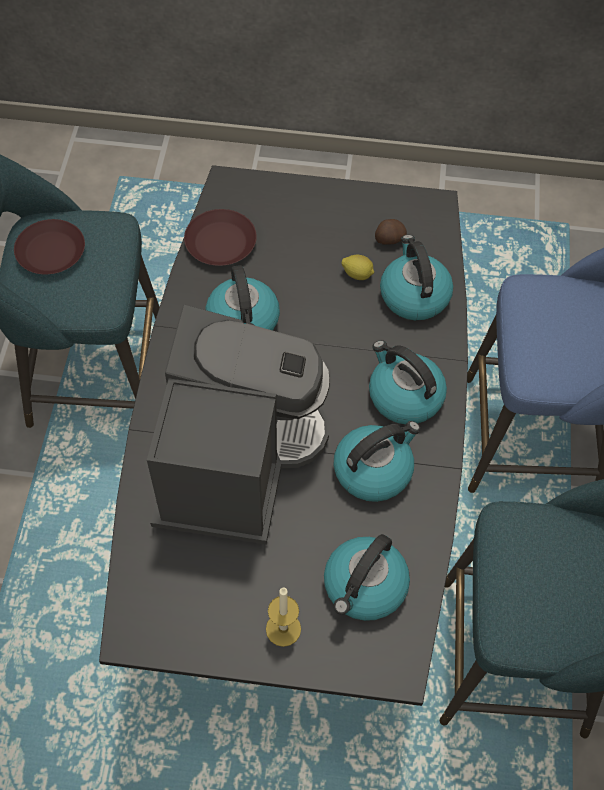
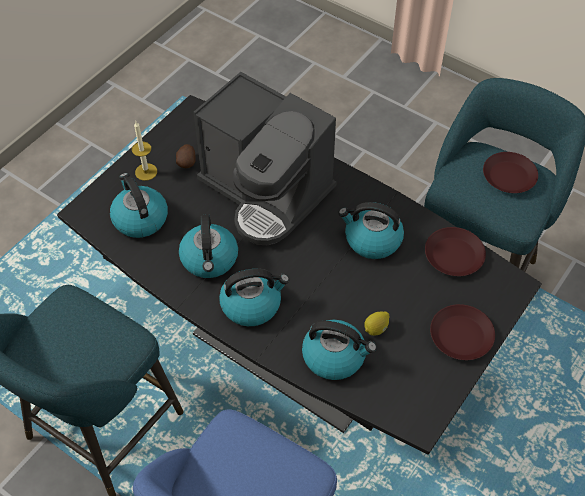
camera: 120 degrees right, 5 degrees down
(319, 206) = (460, 336): none -> brown plate
(389, 239) = (399, 368): potato -> potato (187, 162)

